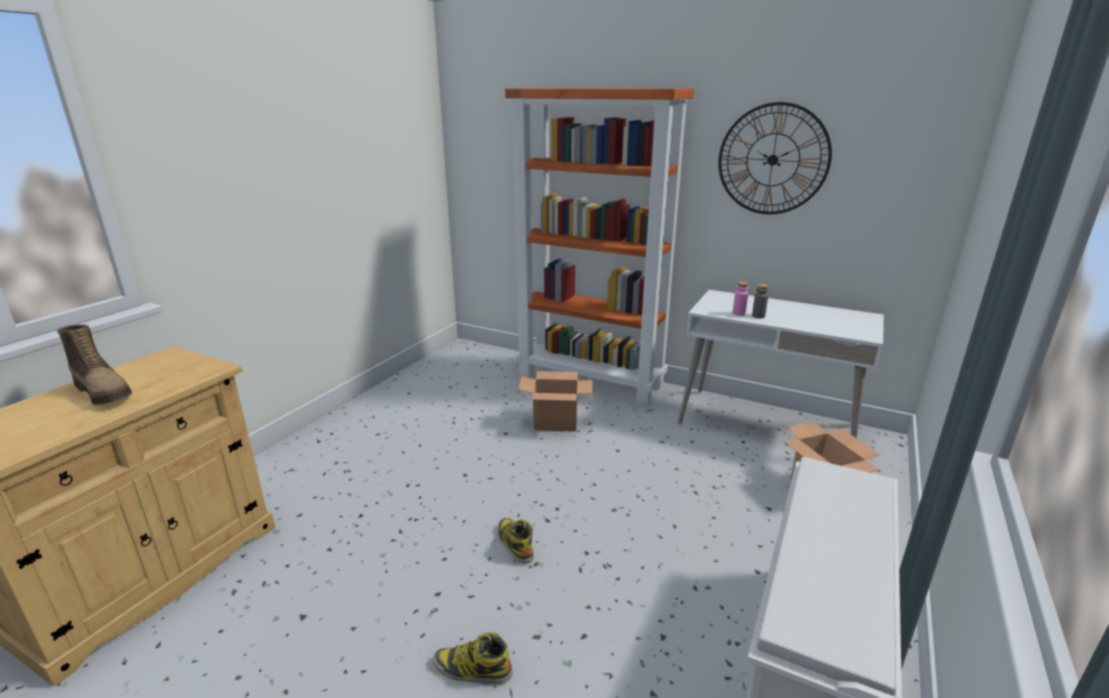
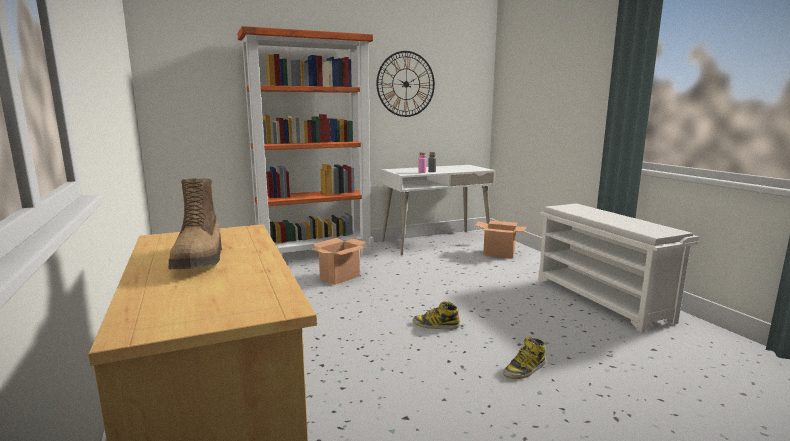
camera: 50 degrees left, 10 degrees down
(104, 392) = (200, 259): boot -> boot turned 90 degrees clockwise

